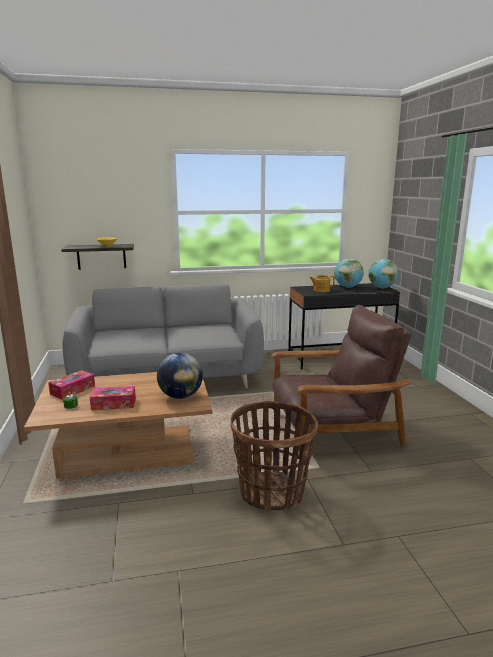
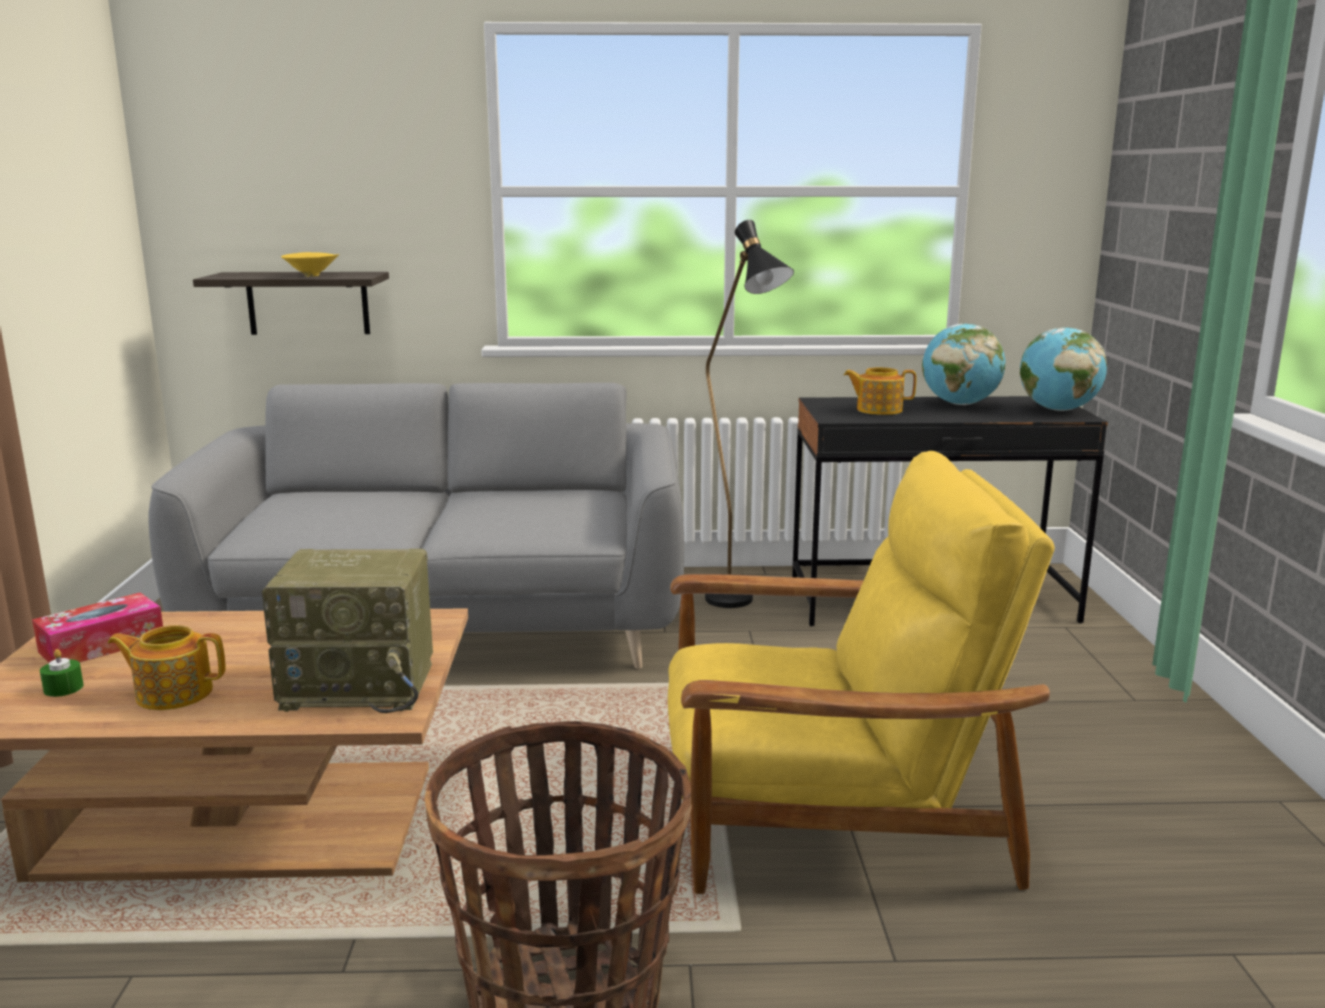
camera: 10 degrees right, 0 degrees up
(113, 404) = (173, 693): tissue box -> teapot
(180, 396) = (362, 685): globe -> radio
(273, 364) = (739, 605): none -> black floor lamp
(332, 430) = (828, 813): brown armchair -> yellow armchair

